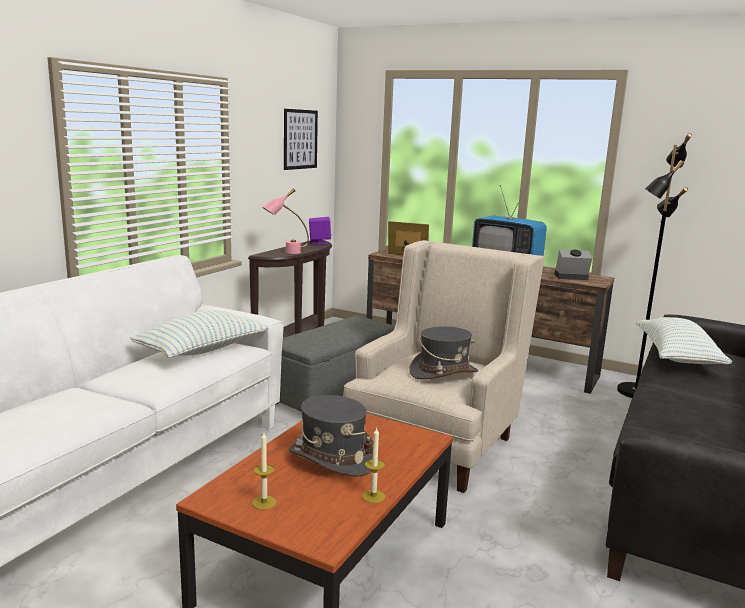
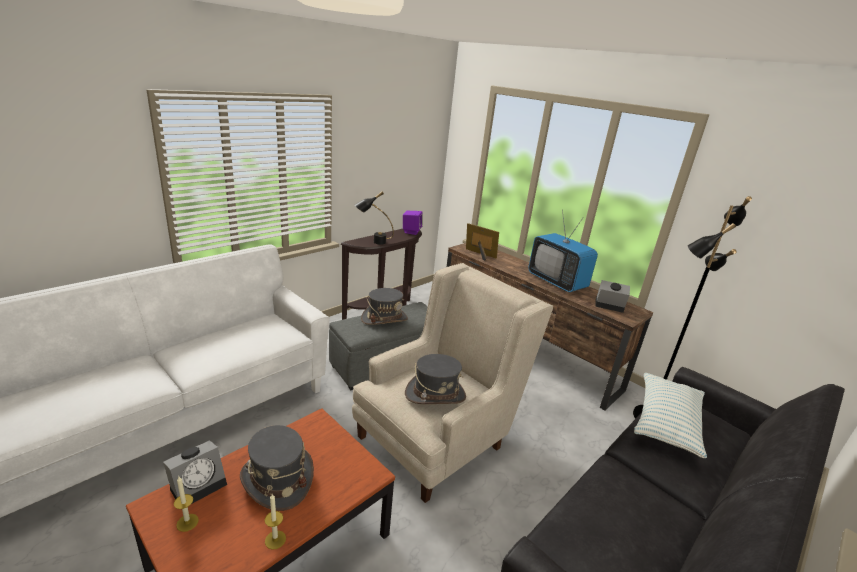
camera: 15 degrees right, 10 degrees up
(202, 350) = (256, 333): pillow -> none
(248, 475) = (199, 484): none -> alarm clock
(286, 252) = (373, 242): pink table lamp -> black table lamp
(300, 139) = (408, 142): picture -> none
(329, 331) = (384, 318): none -> grey hat

